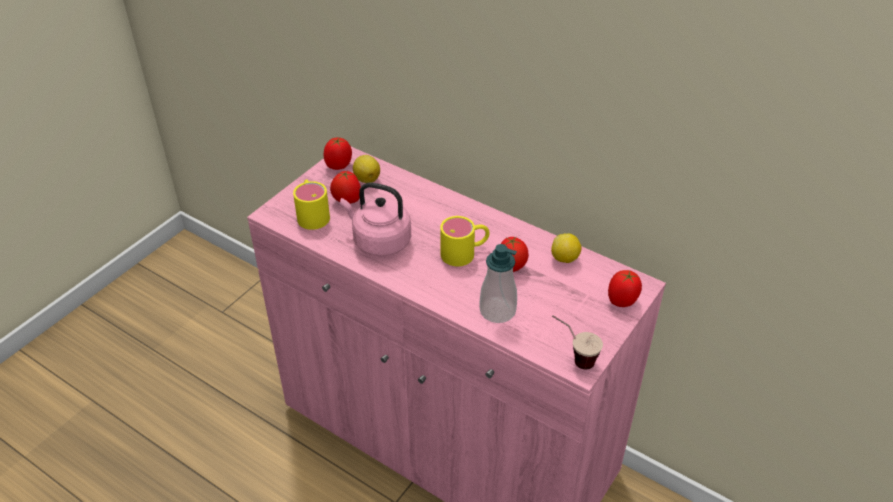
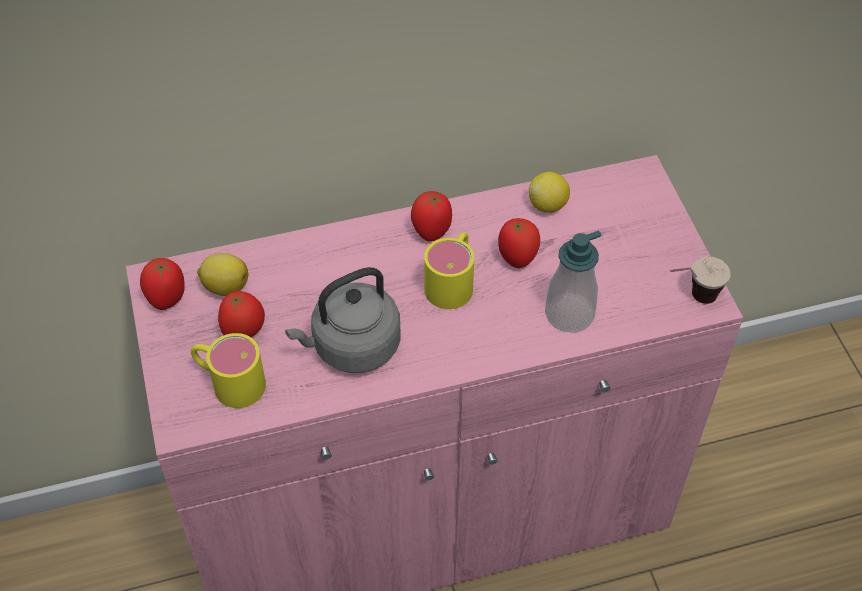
camera: 50 degrees left, 10 degrees up
(379, 241) = (352, 347): pink kettle -> grey kettle
(622, 301) = (651, 205): tomato -> tomato (431, 231)

